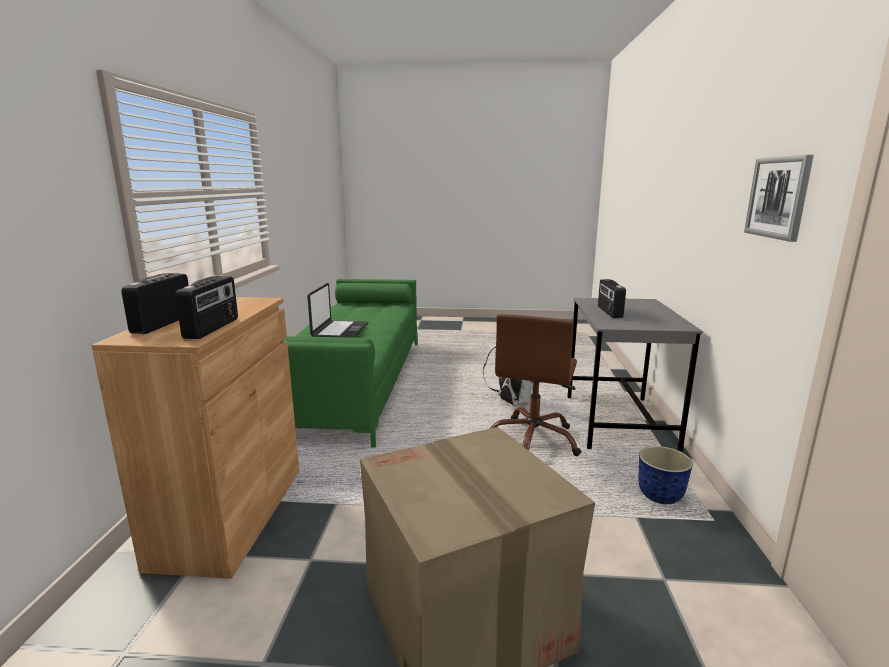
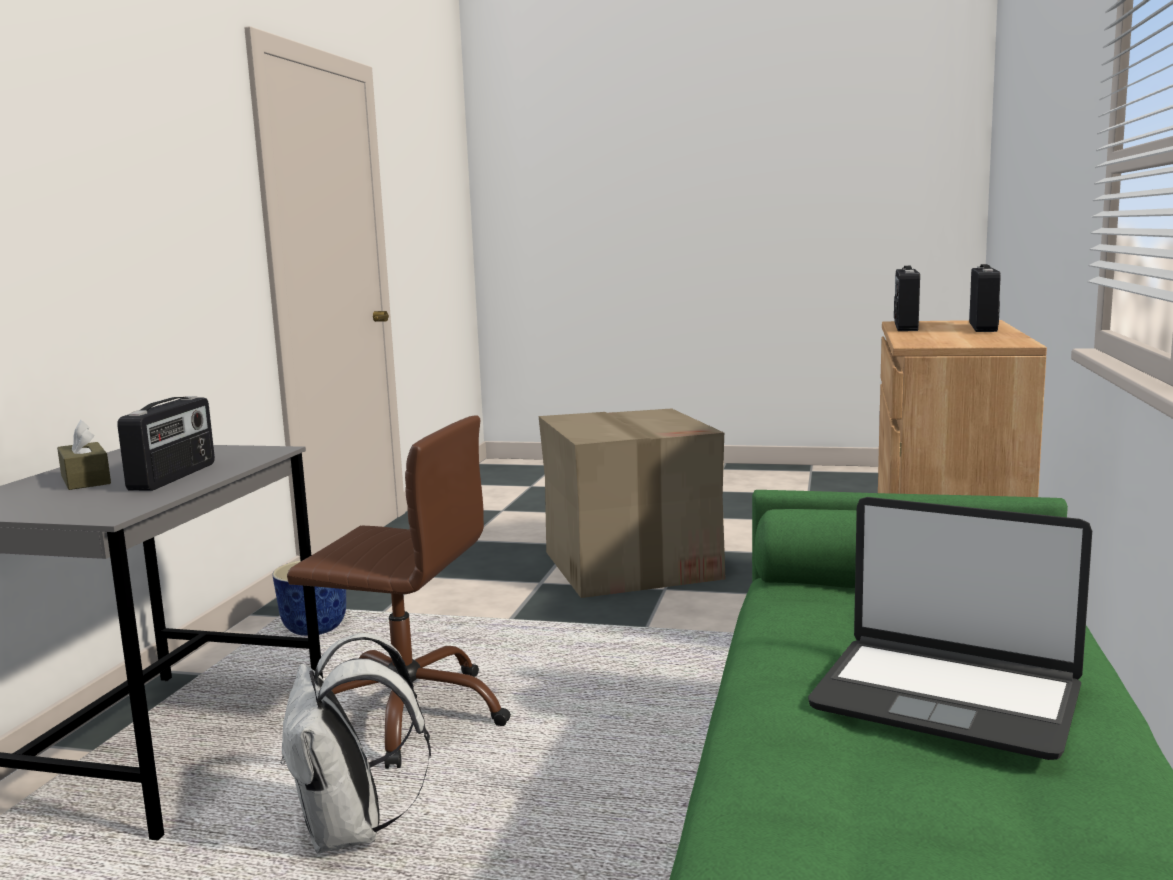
camera: 170 degrees left, 5 degrees down
(340, 331) = (946, 697): laptop -> laptop turned 75 degrees counterclockwise
(533, 440) = (408, 714): brown office chair -> brown office chair turned 75 degrees clockwise
(642, 310) = (85, 480): none -> brown tissue box
(778, 197) = (190, 201): picture -> none

